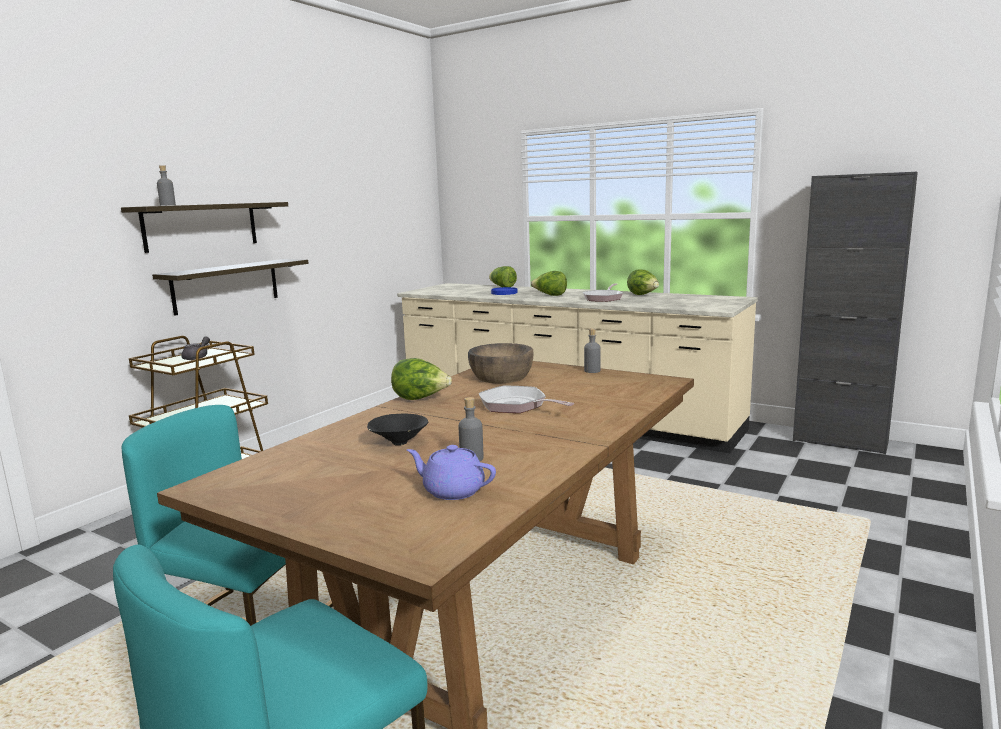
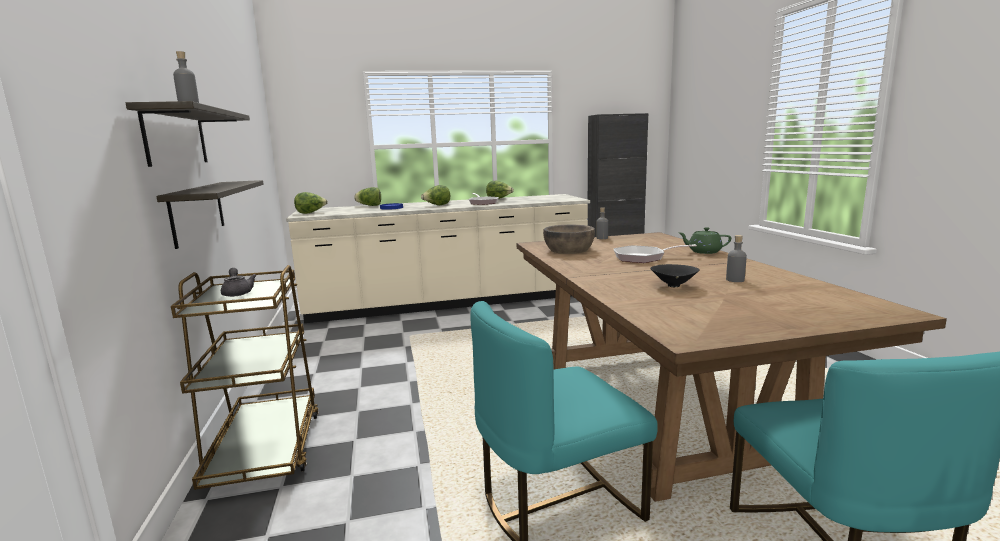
camera: 45 degrees left, 0 degrees up
(421, 399) = (577, 268): lettuce -> lettuce (311, 213)
(452, 491) = (791, 292): purple teapot -> none
(608, 418) = (703, 251): none -> green teapot

